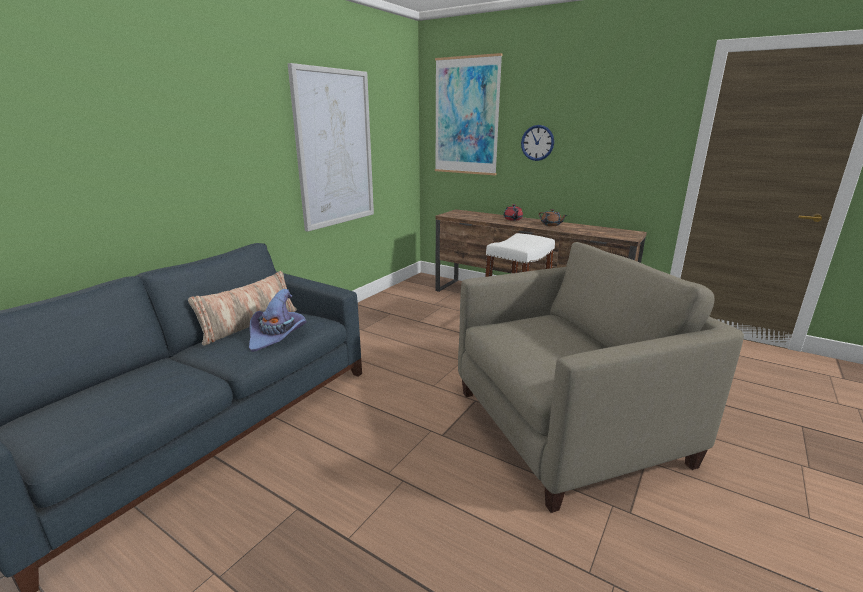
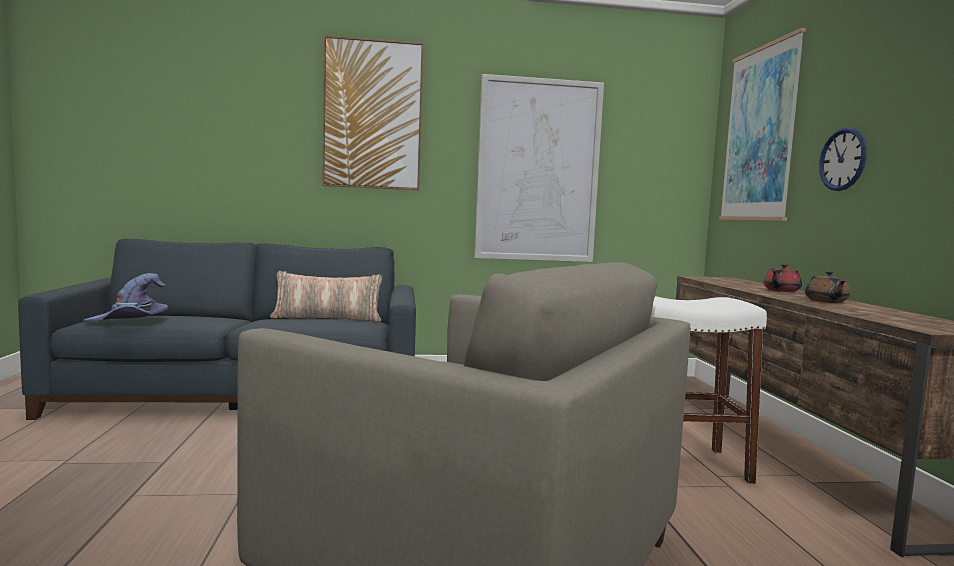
camera: 50 degrees right, 15 degrees down
(203, 108) = (373, 115): none -> picture
(277, 335) = (312, 323): purple hat -> purple hat (130, 322)

